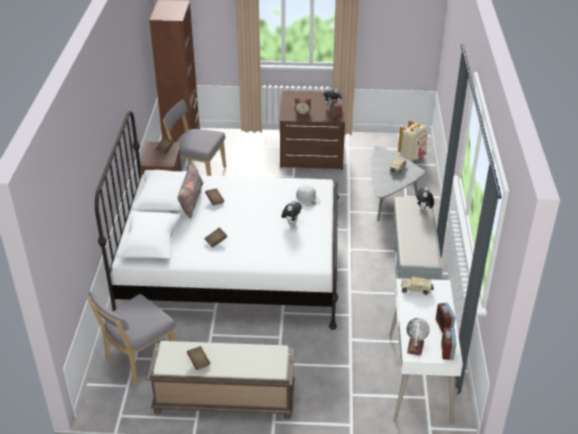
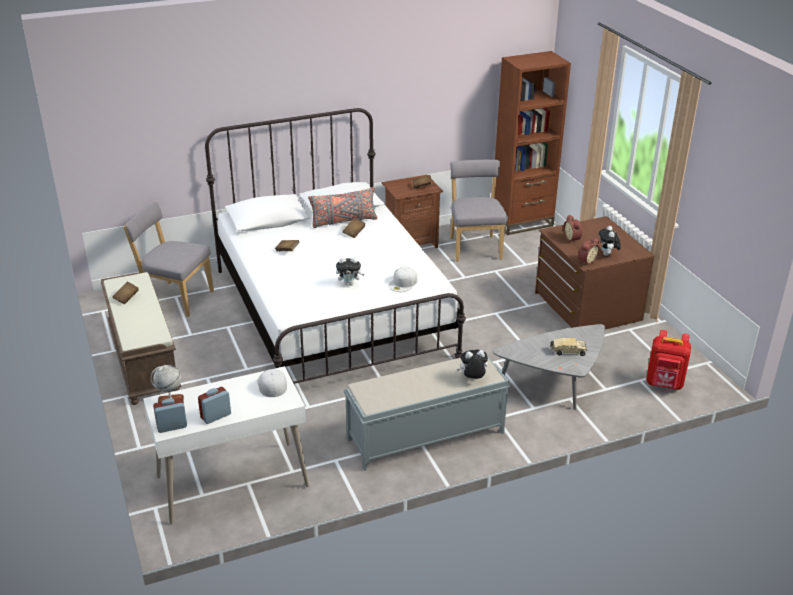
camera: 65 degrees right, 5 degrees down
(412, 157) = (664, 384): beige backpack -> red backpack
(416, 289) = (271, 384): toy truck -> white cap

